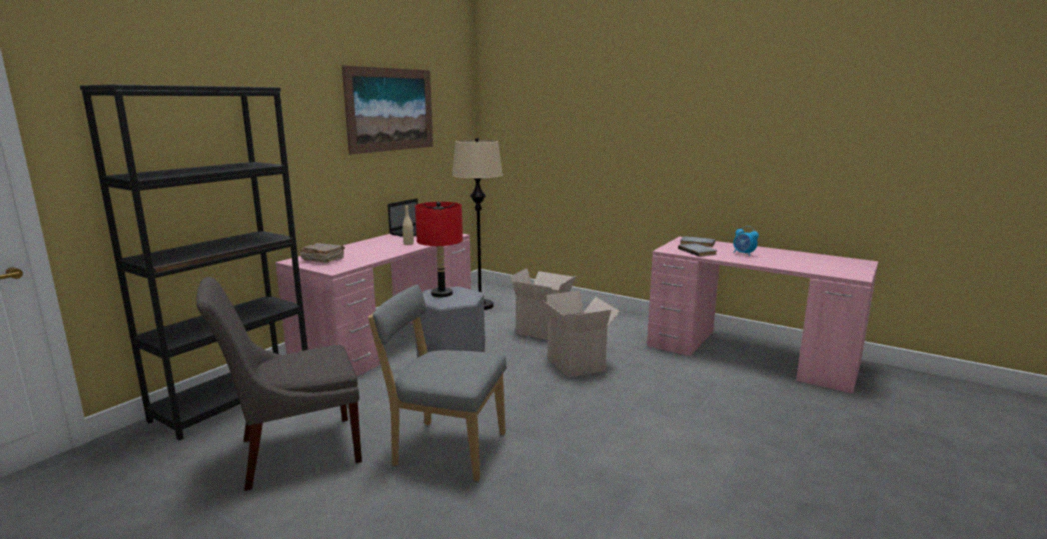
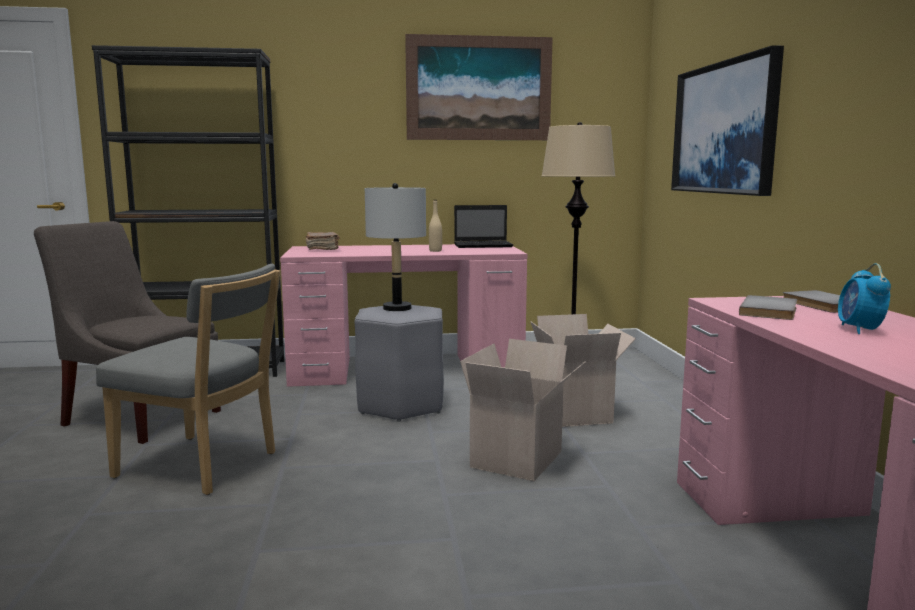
camera: 50 degrees right, 5 degrees down
(442, 294) = (397, 308): red table lamp -> grey table lamp
(445, 448) = (203, 466): grey chair -> grey chair turned 135 degrees clockwise
(573, 144) = (724, 128): none -> picture

